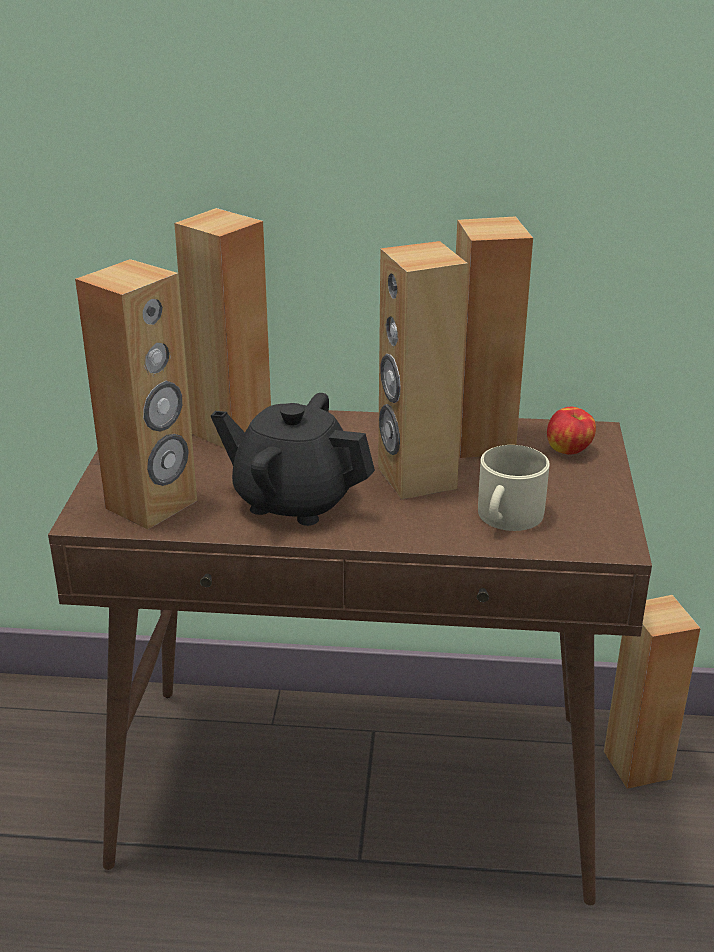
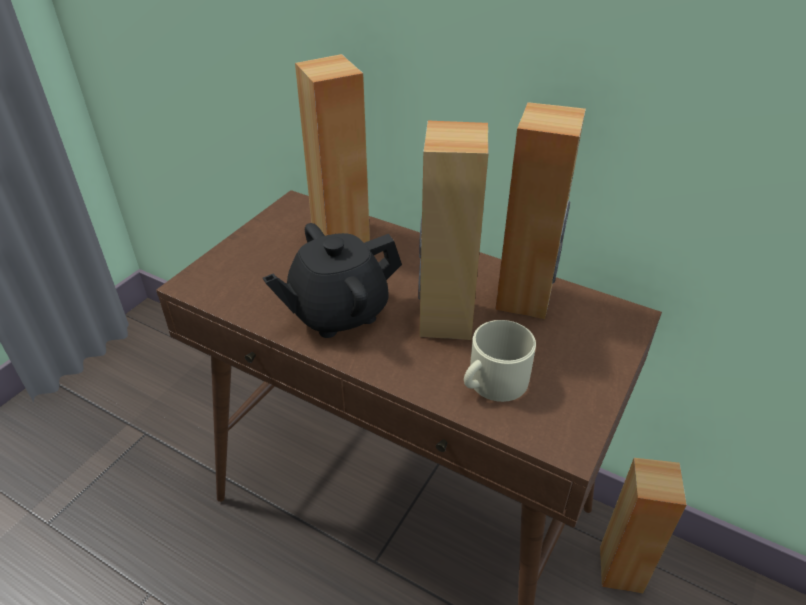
camera: 25 degrees right, 10 degrees up
(152, 505) = (239, 285): brown speaker -> none
(294, 500) = (338, 312): black teapot -> black teapot turned 75 degrees counterclockwise
(569, 451) = (594, 329): apple -> none

